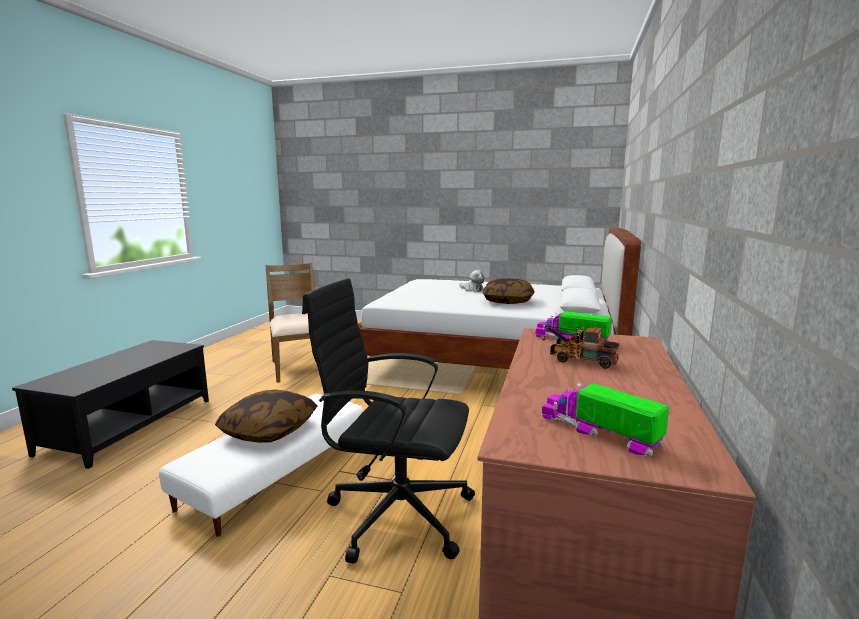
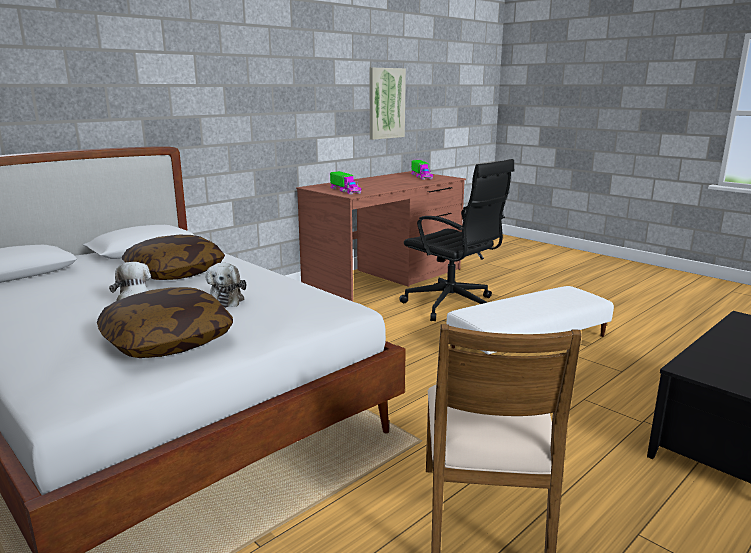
camera: 150 degrees left, 5 degrees up
(269, 430) = (536, 303): pillow -> pillow (168, 341)
(445, 297) = (225, 300): none -> plush toy
(578, 360) = (371, 186): toy truck -> none
(763, 219) = (386, 103): none -> picture

